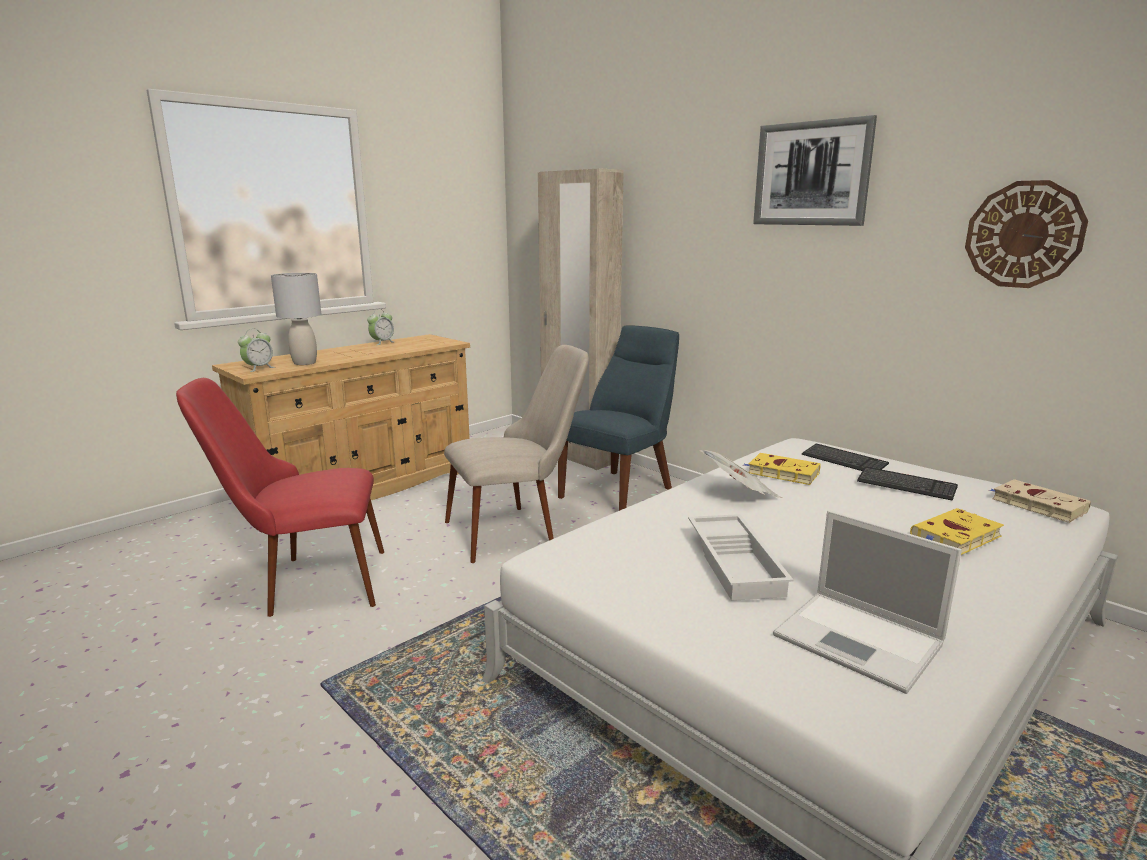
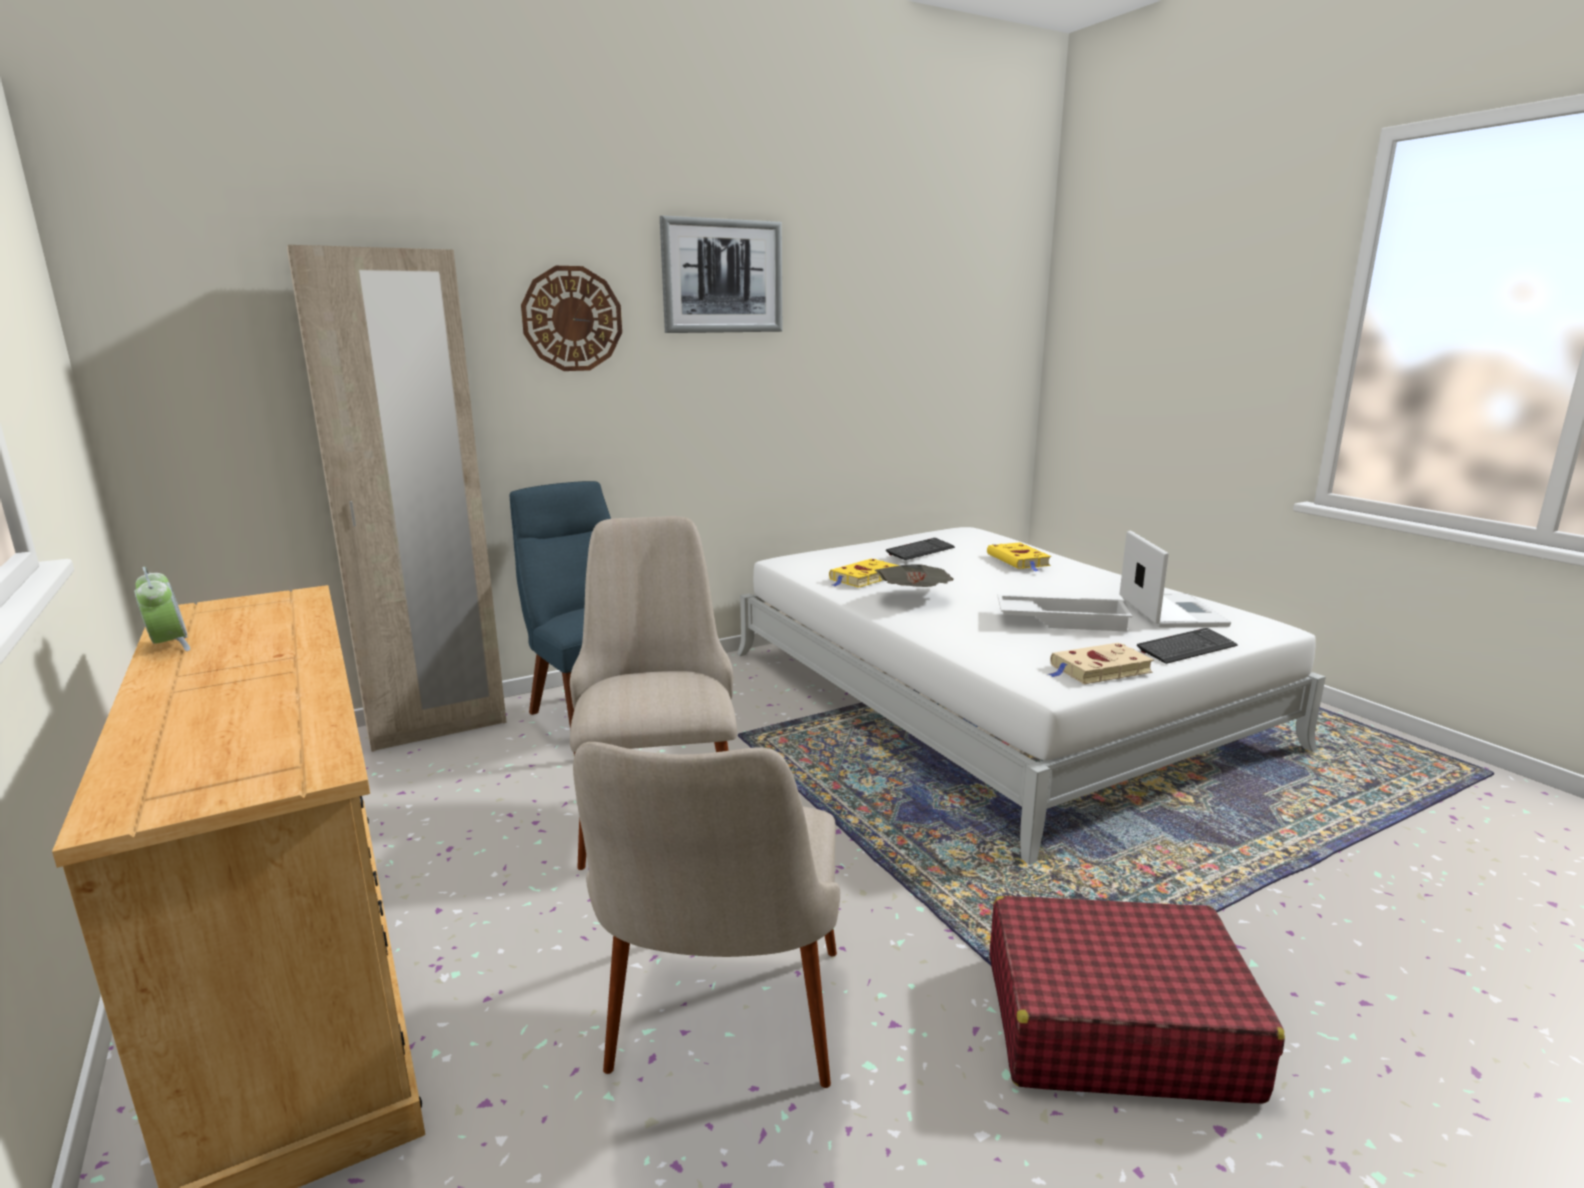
camera: 75 degrees left, 0 degrees up
(258, 368) = (257, 767): alarm clock -> none
(294, 720) = (1113, 1024): none -> red suitcase
(305, 363) = (279, 715): grey table lamp -> none
(305, 583) = (722, 1043): red chair -> beige chair
(844, 460) = (844, 556): keyboard -> keyboard (1186, 648)
(861, 641) = (1170, 611): laptop -> laptop turned 60 degrees counterclockwise
(1023, 235) = (894, 335): wall clock -> wall clock (572, 319)
(1036, 505) = (969, 533): beige book -> beige book (1098, 669)

